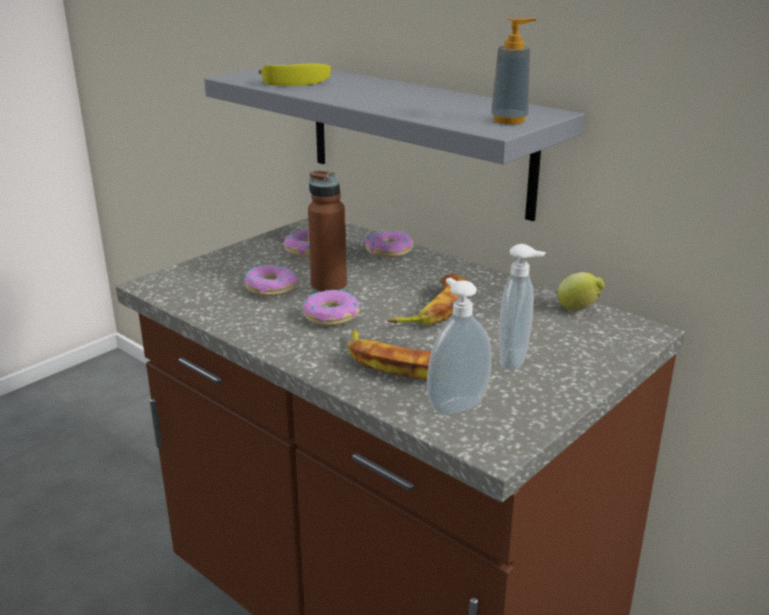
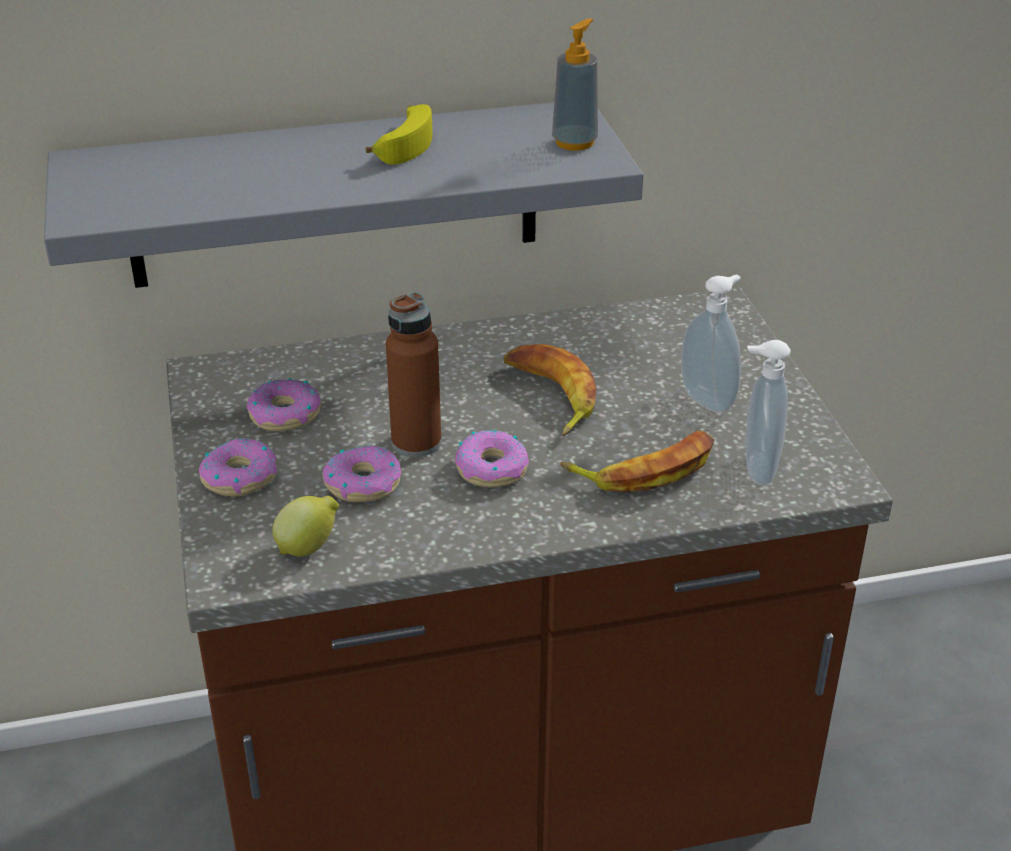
camera: 55 degrees left, 10 degrees up
(298, 82) = (197, 185): banana -> banana (403, 143)
(388, 251) = (364, 360): donut -> donut (239, 477)
(578, 310) = (646, 317): lemon -> lemon (309, 547)

